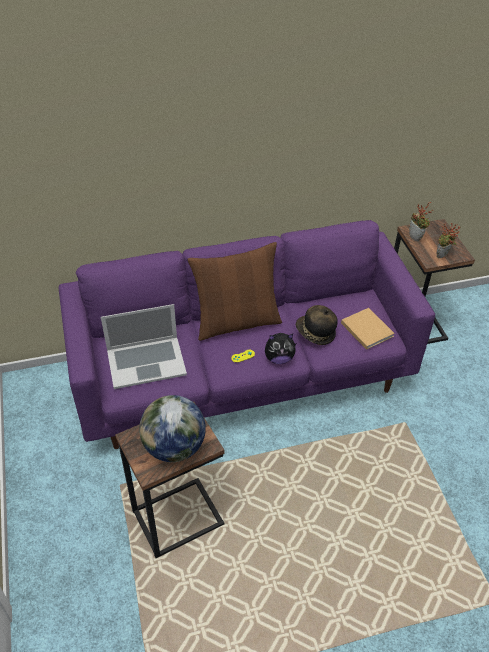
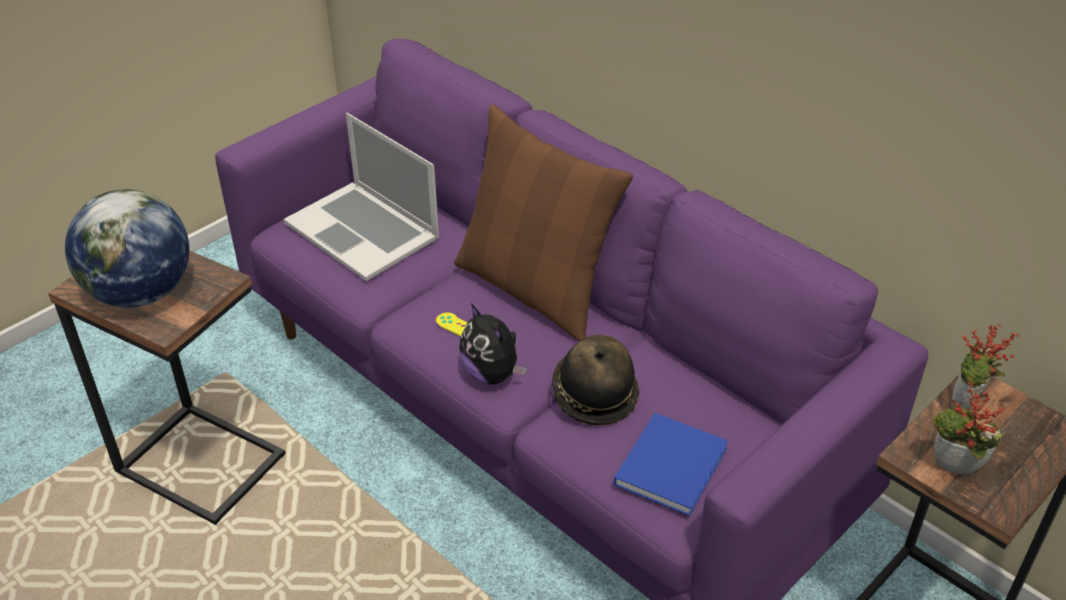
camera: 60 degrees right, 5 degrees down
(366, 328) = (672, 464): beige book -> blue book

